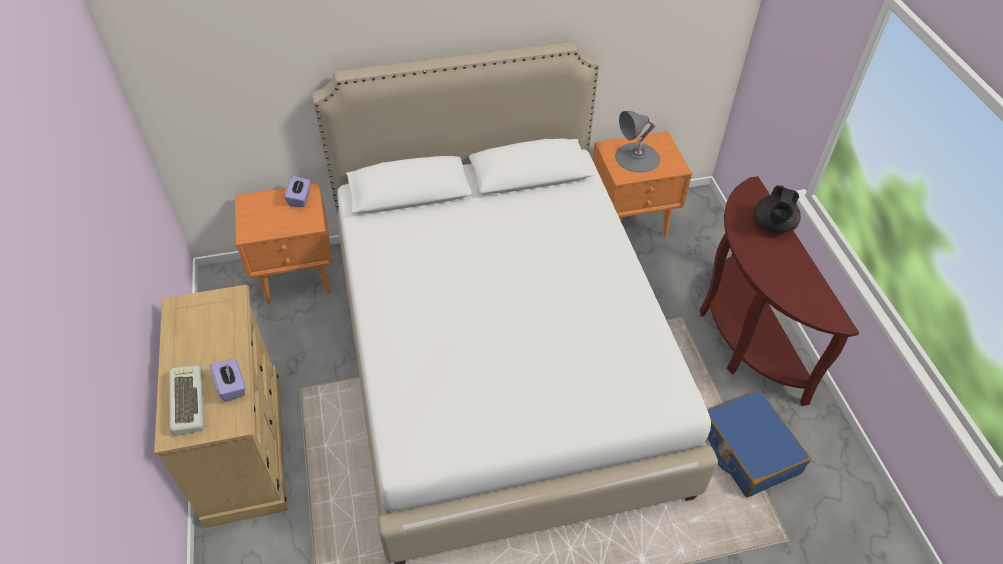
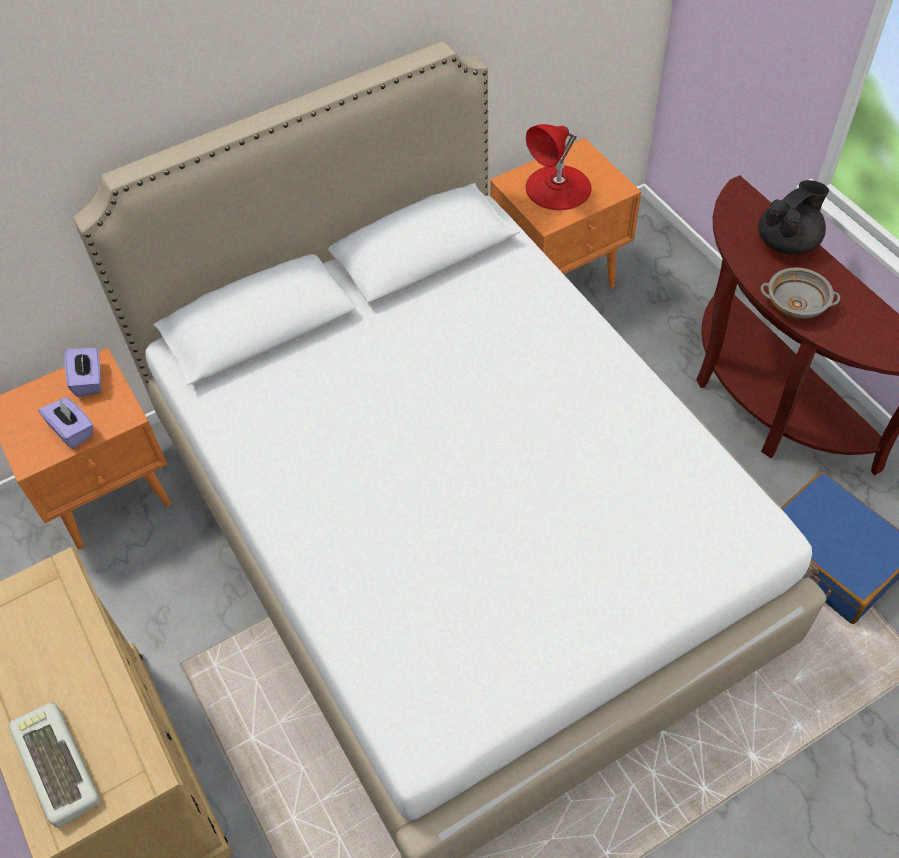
camera: 15 degrees left, 5 degrees up
(232, 386) = (117, 718): purple tissue box -> purple tissue box (73, 431)
(637, 157) = (558, 187): grey table lamp -> red table lamp
(762, 265) = (796, 304): none -> grey bowl
(773, 225) = (787, 242): black teapot -> black teapot turned 135 degrees counterclockwise

